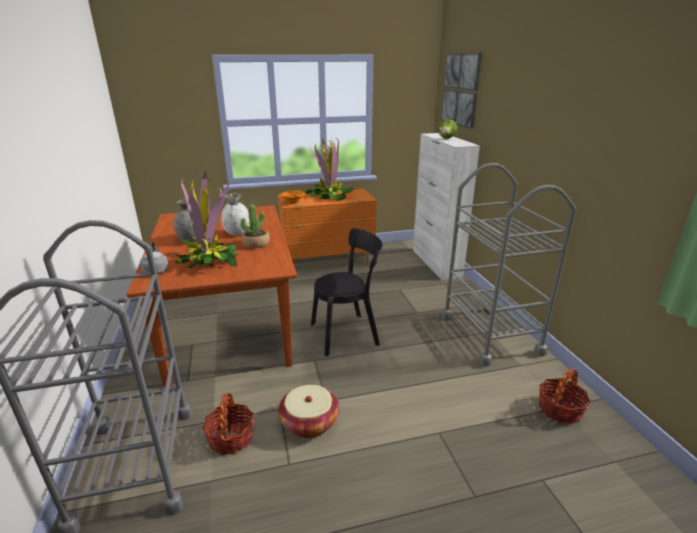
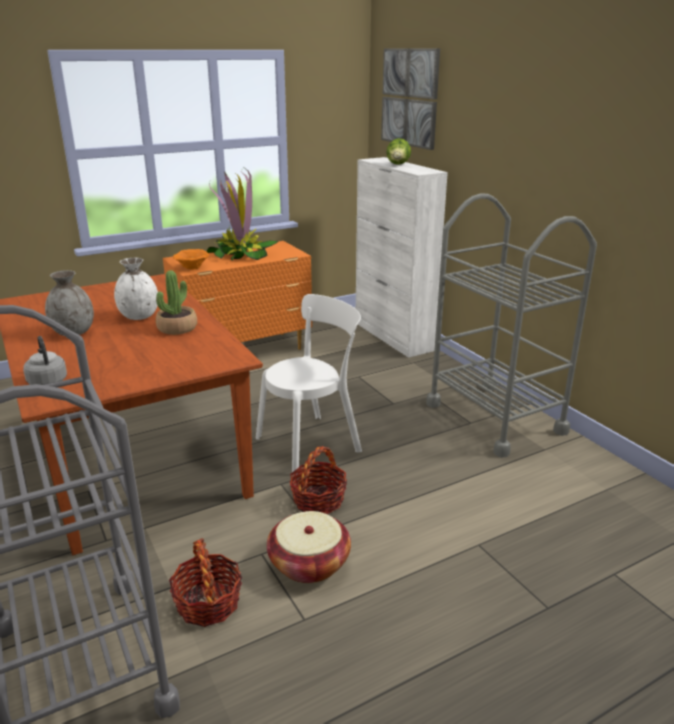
camera: 15 degrees left, 0 degrees up
(208, 261) = (121, 359): potted plant -> none
(347, 333) = (312, 443): black chair -> white chair
(559, 409) = (605, 493): basket -> basket (318, 500)

